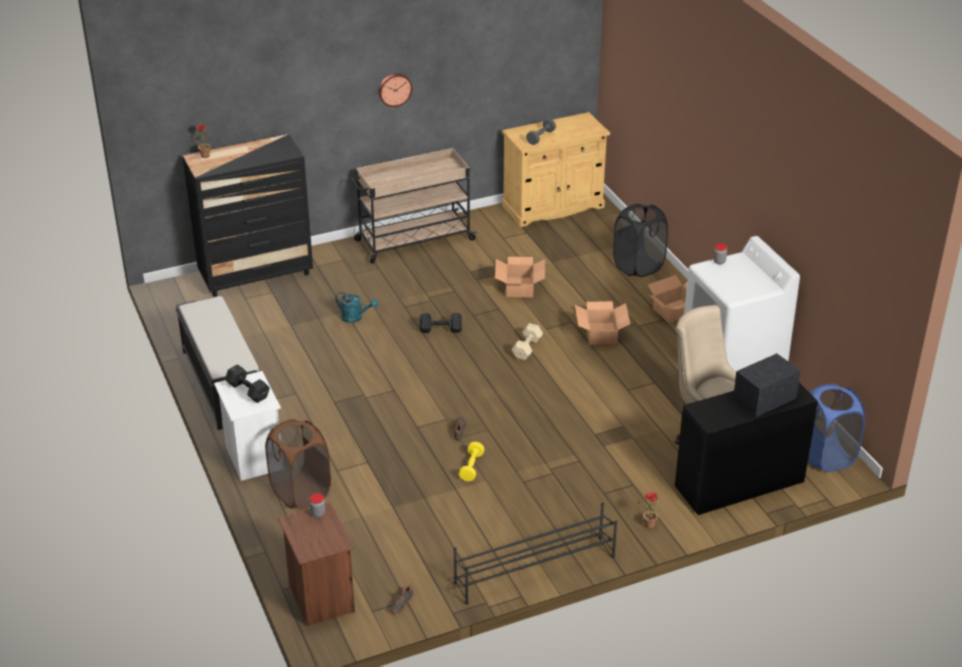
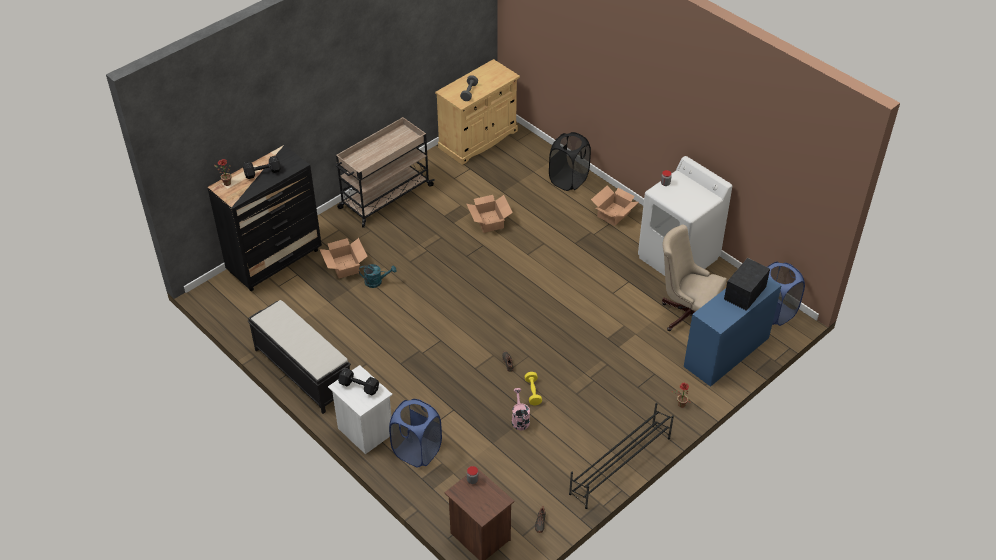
camera: 20 degrees left, 10 degrees up
(300, 492) = (417, 451): brown laundry basket -> blue laundry basket
(394, 89) = (356, 85): wall clock -> none
(439, 491) = (519, 419): none -> pink watering can
(441, 330) = (449, 276): black dumbbell -> black dumbbell (263, 173)
(527, 348) = (522, 275): beige dumbbell -> none
(601, 333) = (570, 248): cardboard box -> cardboard box (345, 265)
(739, 484) = (726, 352): black desk -> blue desk

